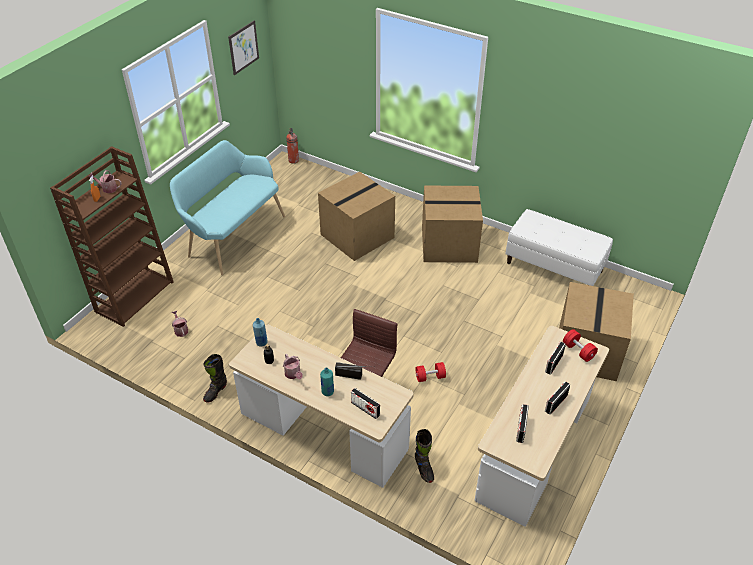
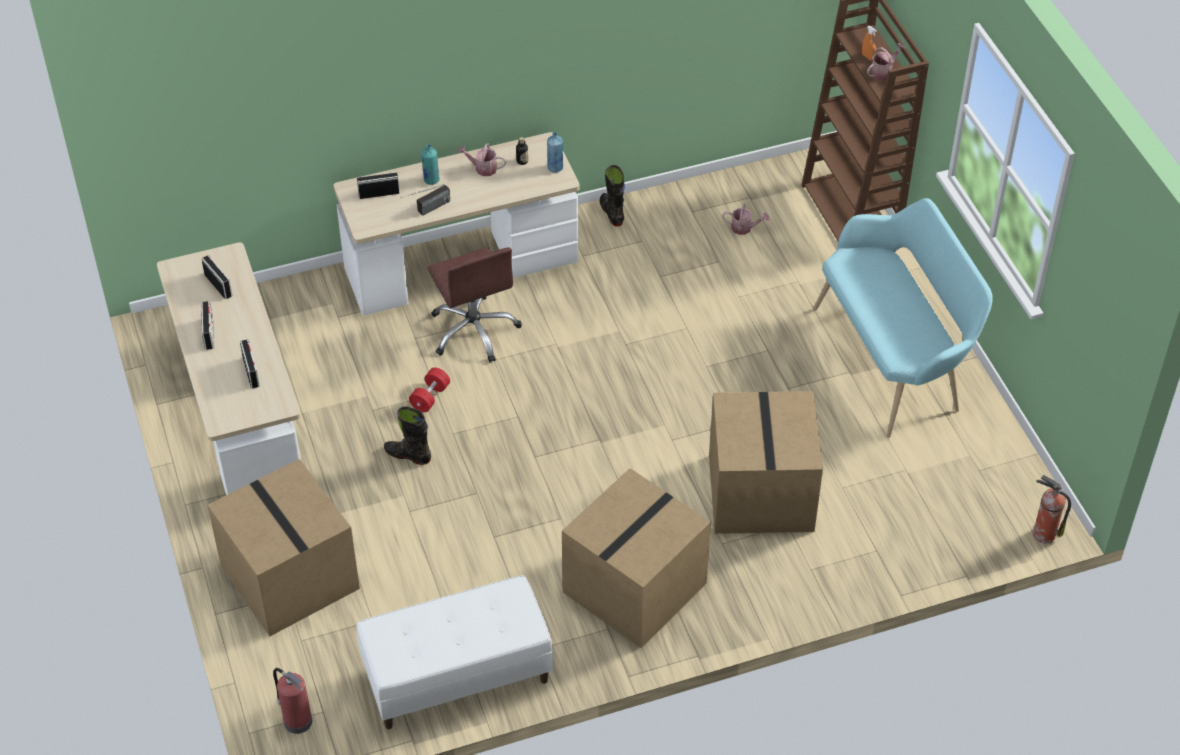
camera: 130 degrees right, 5 degrees up
(243, 47) = (1100, 287): picture -> none
(424, 469) = (327, 312): black boot -> black boot (408, 455)
(578, 351) = (239, 406): red dumbbell -> none
(637, 299) = (297, 720): none -> fire extinguisher

